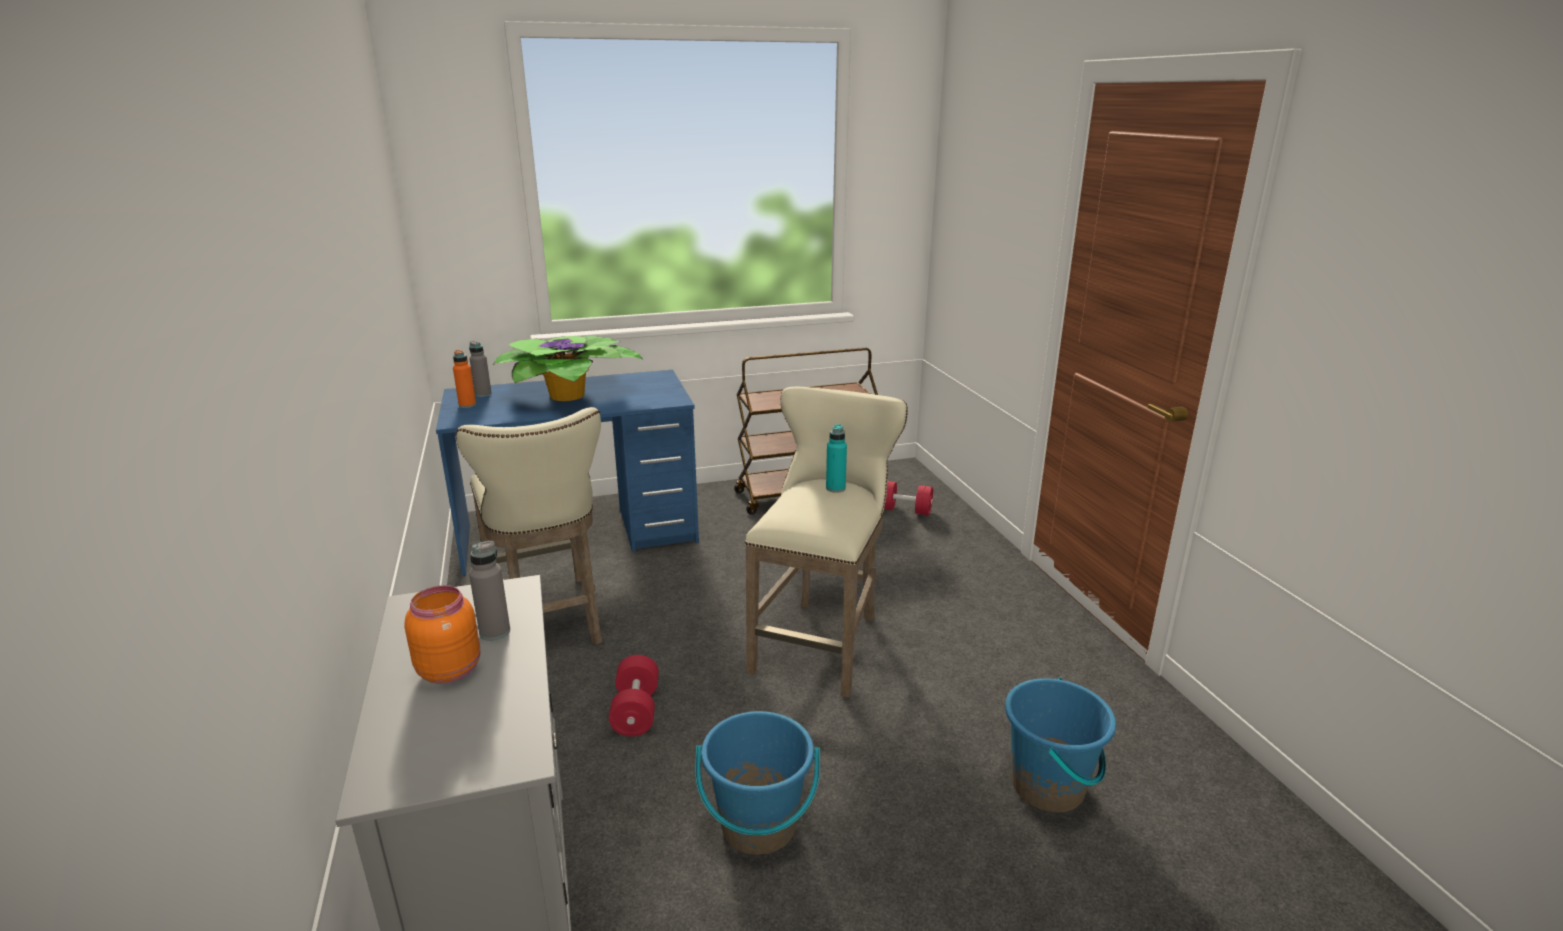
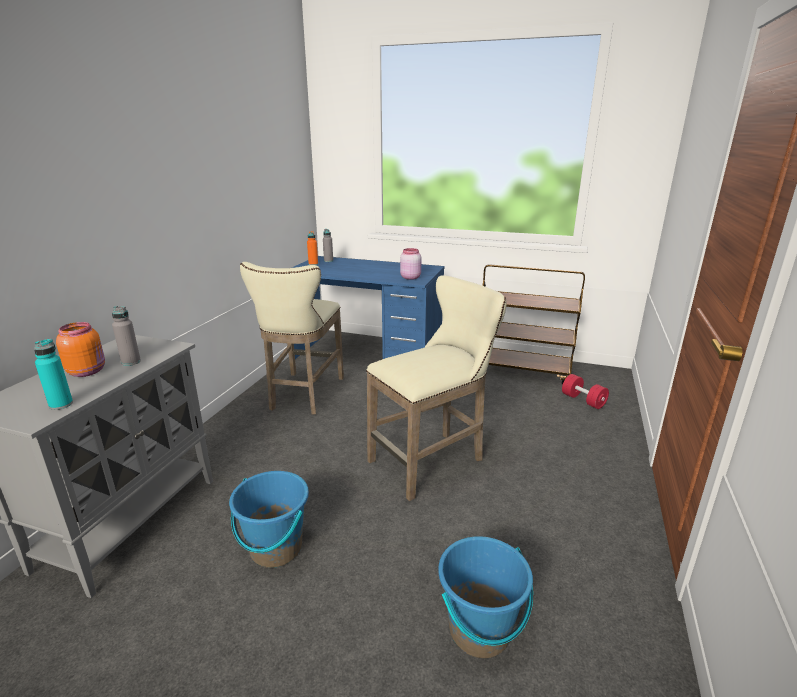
camera: 35 degrees right, 0 degrees up
(570, 394) = (368, 268): potted plant -> none
(636, 711) = (290, 456): red dumbbell -> none
(656, 396) = (410, 277): none -> pink jar
(835, 488) = (449, 353): turquoise bottle -> turquoise bottle (61, 404)

